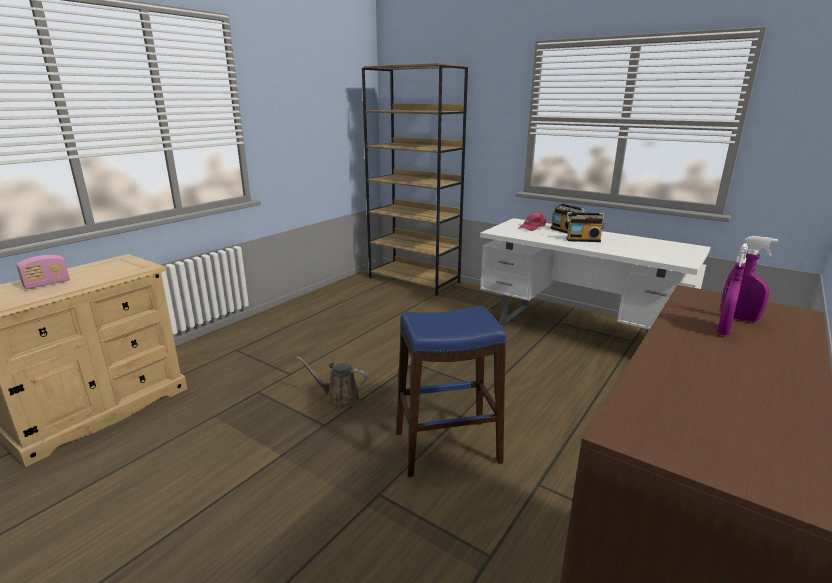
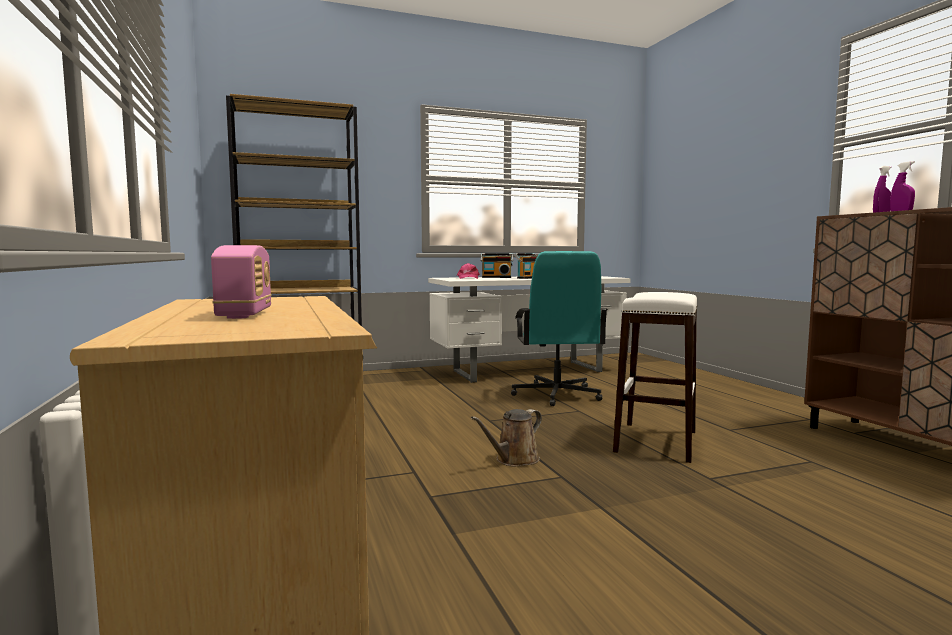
camera: 55 degrees left, 15 degrees down
(447, 447) = (655, 441): blue stool -> white stool
(521, 366) = (556, 395): none -> turquoise office chair

